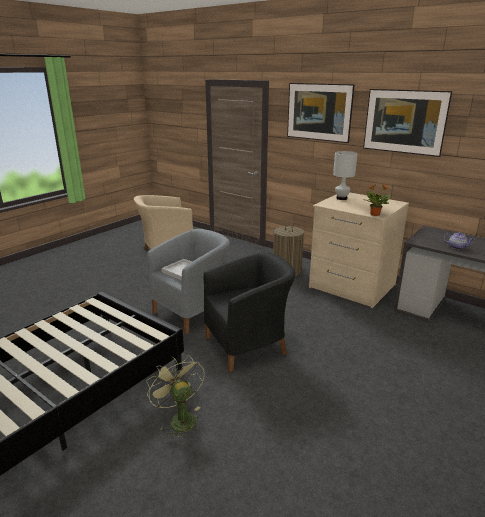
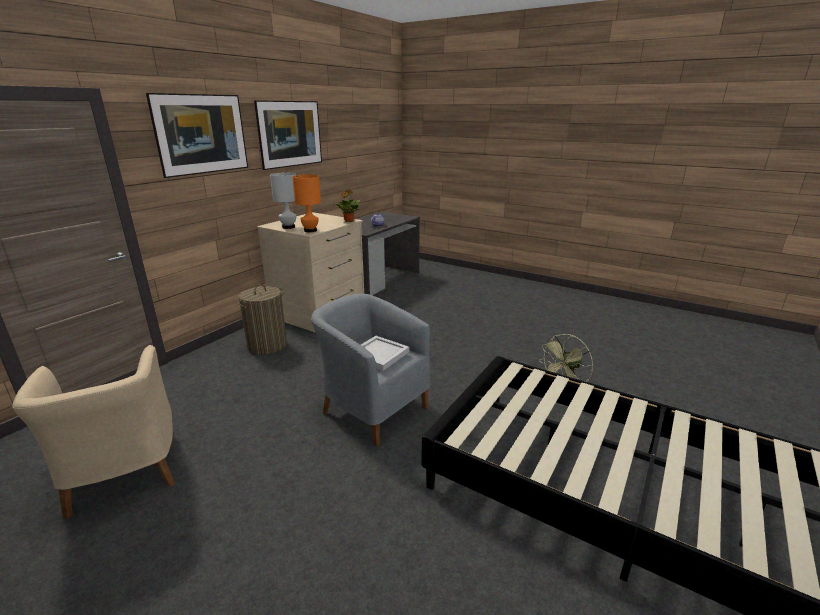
camera: 95 degrees left, 0 degrees up
(249, 345) = (439, 365): black armchair -> none
(331, 204) = (310, 230): none -> orange table lamp

